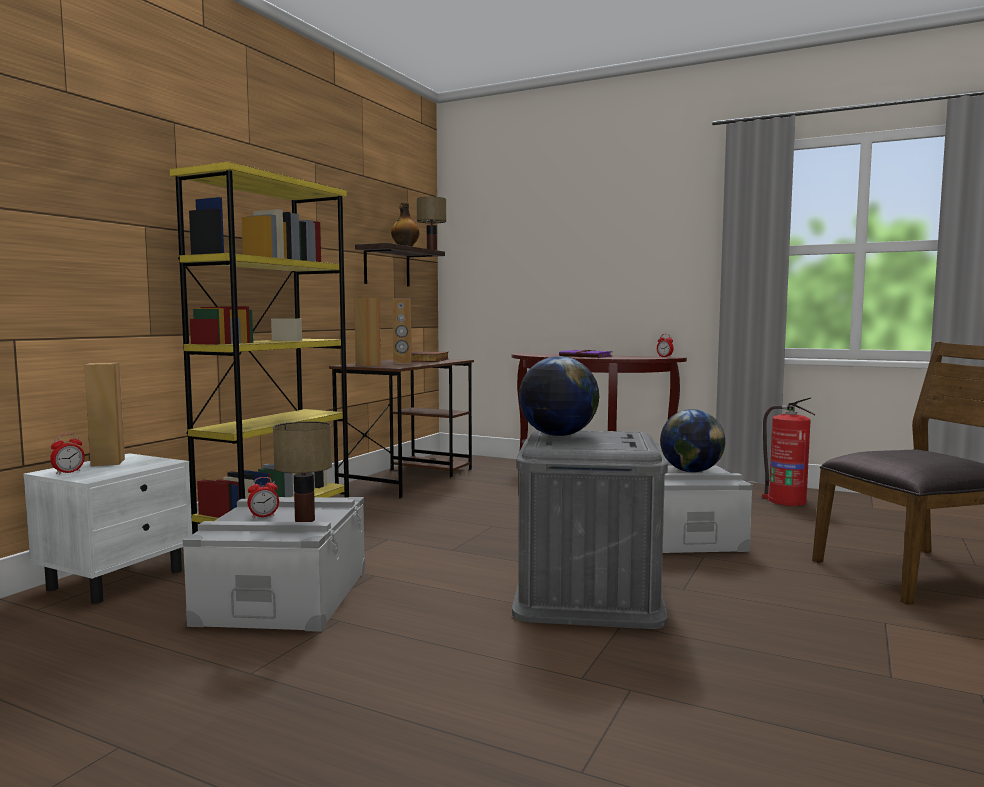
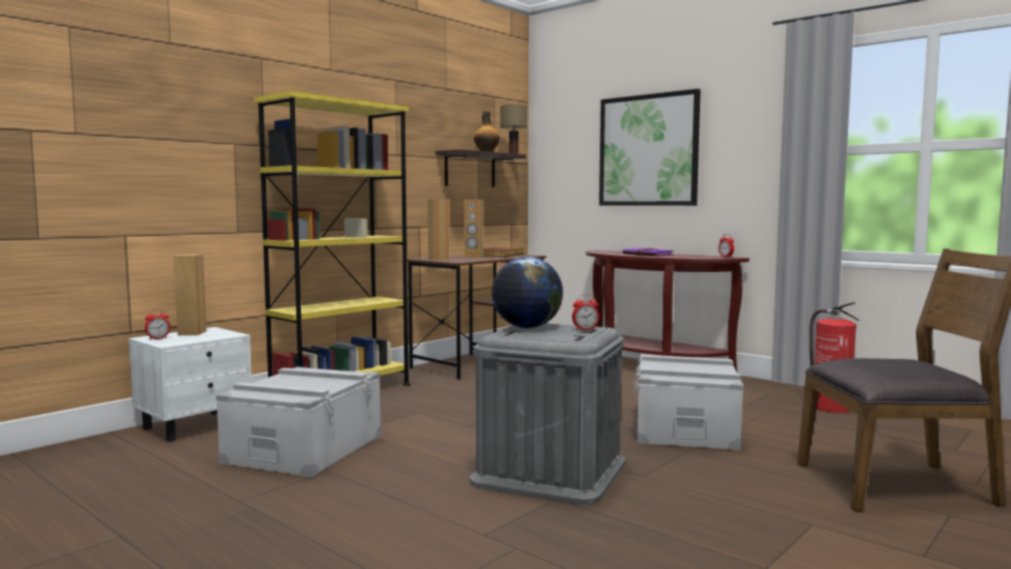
camera: 15 degrees right, 0 degrees up
(263, 516) = (289, 382): alarm clock -> alarm clock (585, 330)
(306, 520) = (316, 387): table lamp -> none
(576, 249) = (648, 150): none -> picture
(691, 471) = (697, 369): globe -> none

